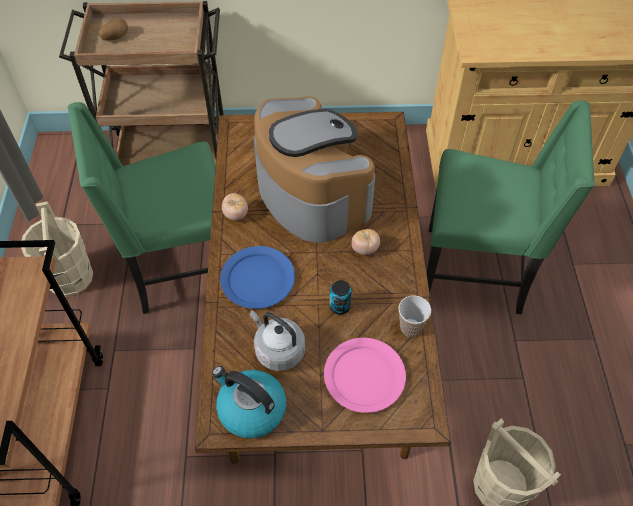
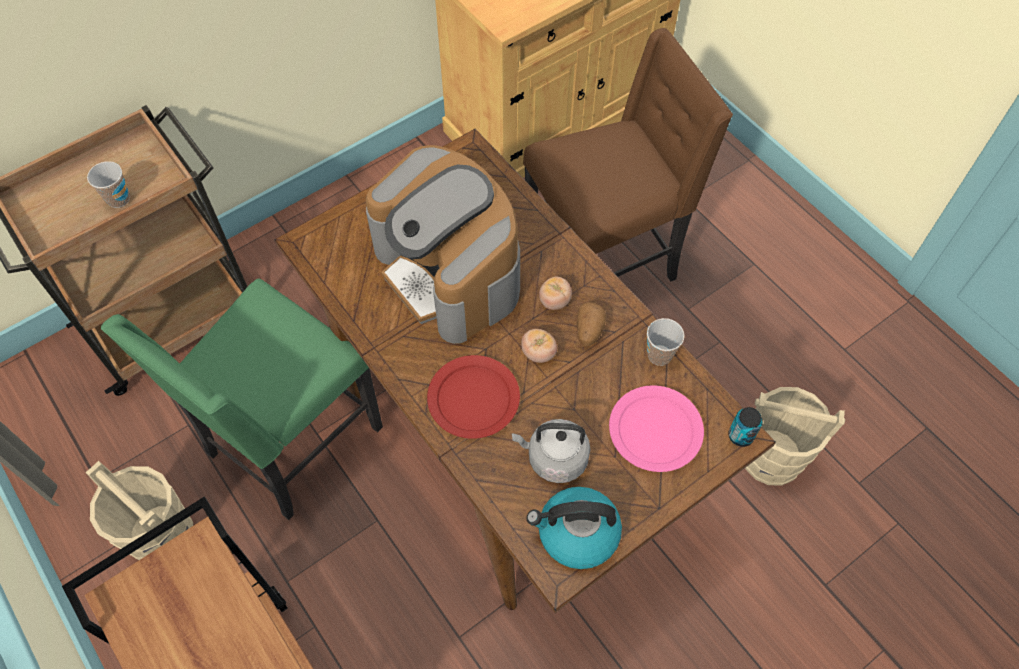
camera: 35 degrees left, 5 degrees up
(115, 37) = (59, 209): potato -> potato (588, 331)
(150, 47) = (118, 199): none -> cup
(236, 214) = (391, 343): tomato -> tomato (538, 353)
(258, 280) = (474, 399): blue plate -> red plate
(310, 192) = (450, 273): coffee machine -> coffee machine turned 150 degrees counterclockwise
(339, 306) = (577, 376): can -> can (740, 435)
(476, 272) = (604, 260): green chair -> brown chair

